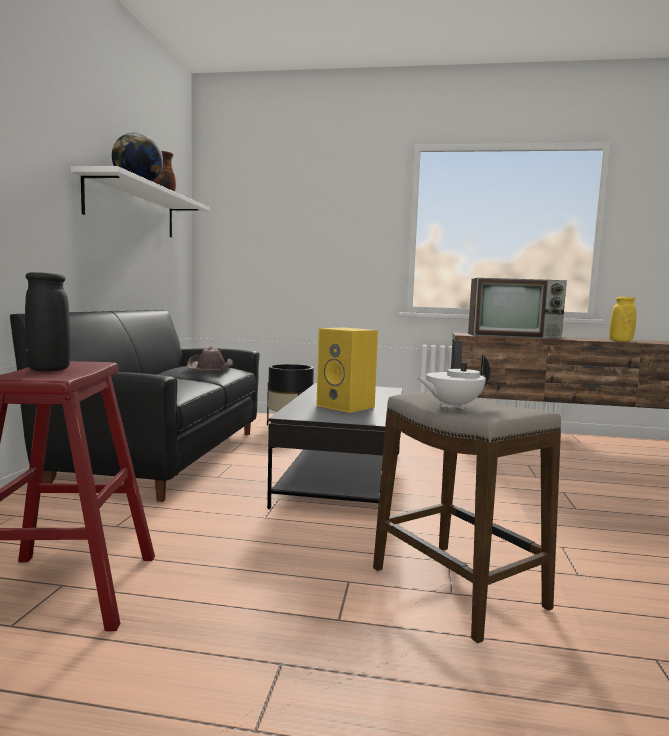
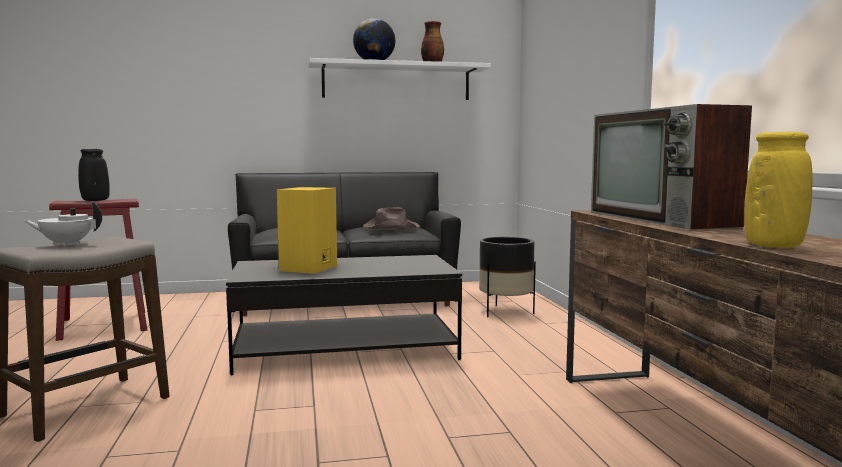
camera: 70 degrees right, 0 degrees up
(452, 406) = (66, 244): white teapot -> white teapot turned 60 degrees counterclockwise

